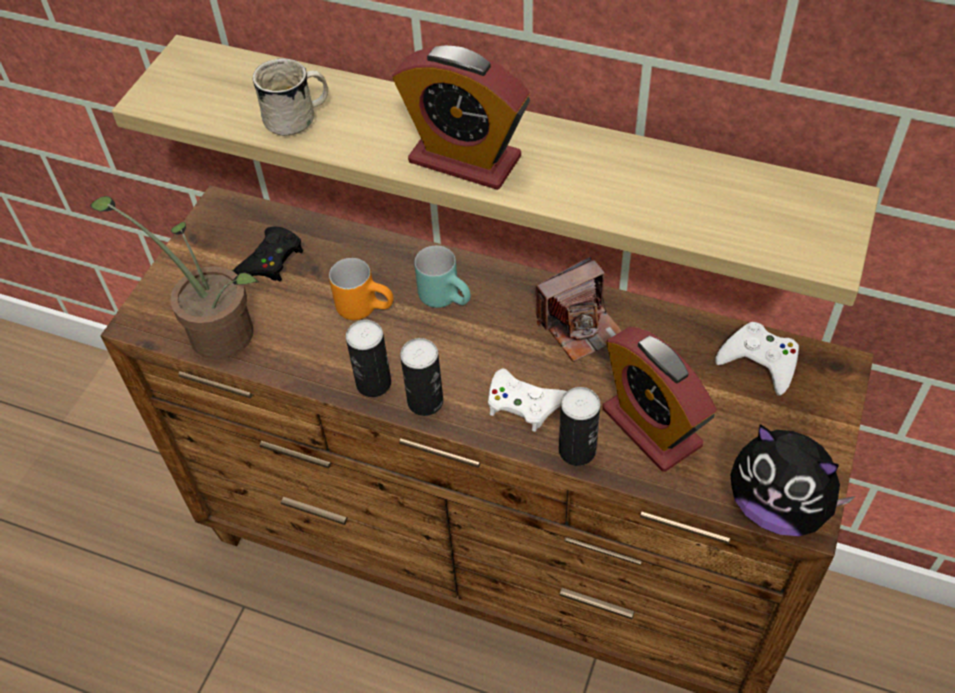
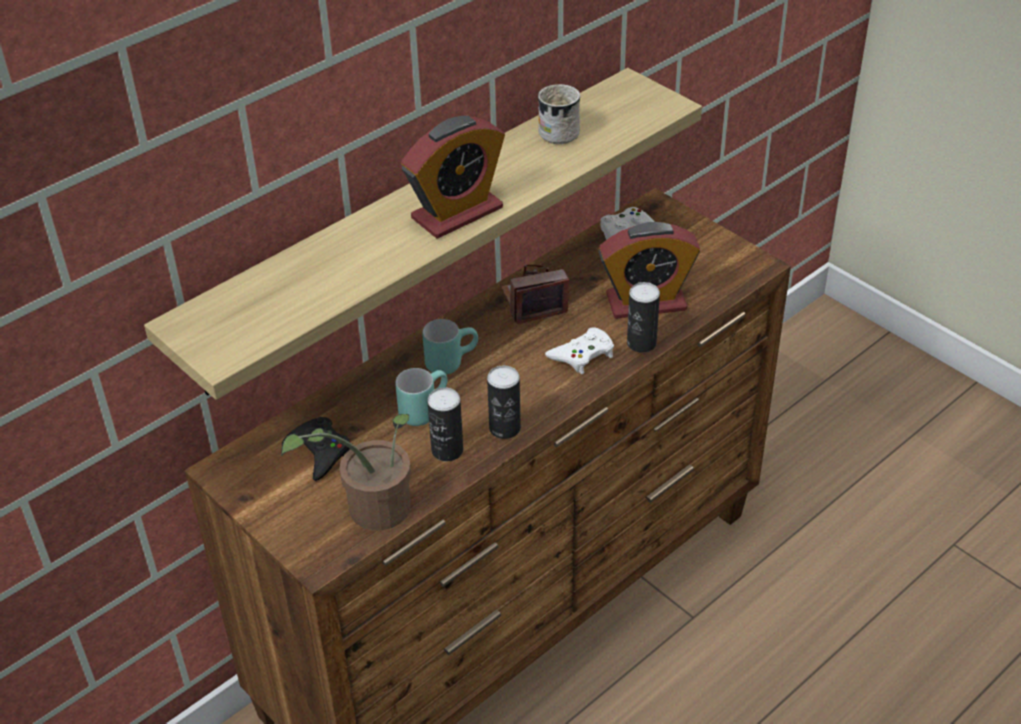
camera: 65 degrees left, 10 degrees down
(298, 118) = (332, 280): white mug -> white mug (559, 130)
(366, 307) = (422, 409): orange mug -> turquoise mug
(425, 401) = (543, 405): can -> can (447, 450)
(580, 326) = (533, 303): camera -> camera turned 105 degrees counterclockwise
(777, 507) = (743, 273): plush toy -> none

